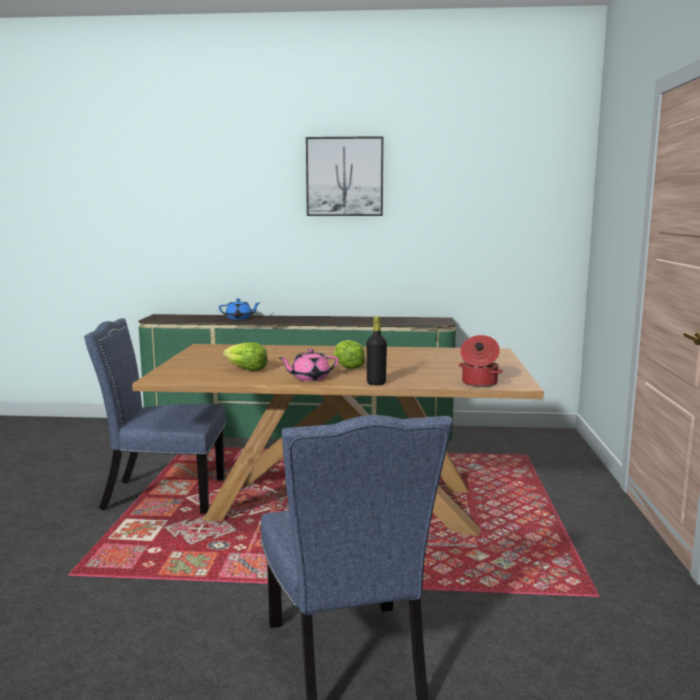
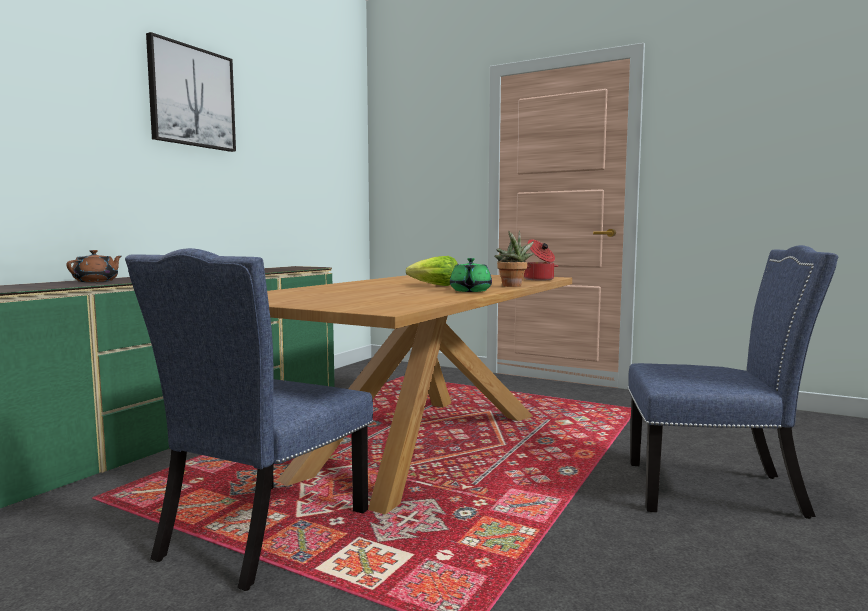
camera: 65 degrees left, 5 degrees down
(239, 318) = (97, 281): blue teapot -> brown teapot
(245, 369) = (396, 296): lettuce -> none
(309, 378) = (470, 291): pink teapot -> green teapot
(376, 383) = (513, 286): black bottle -> potted plant

